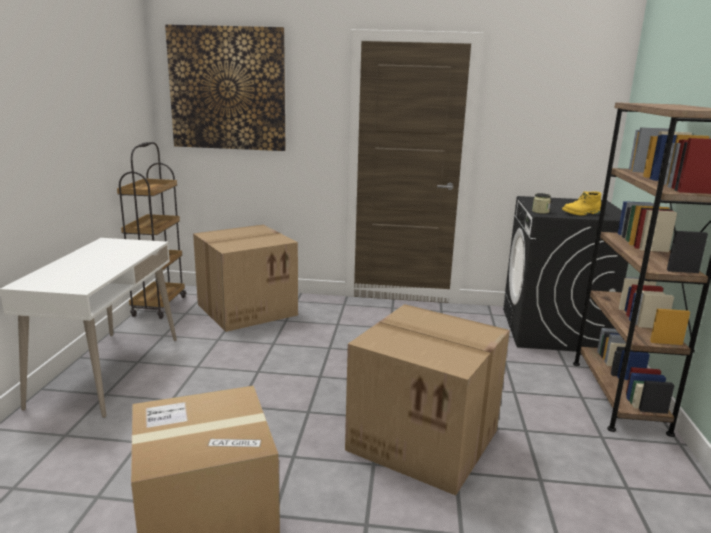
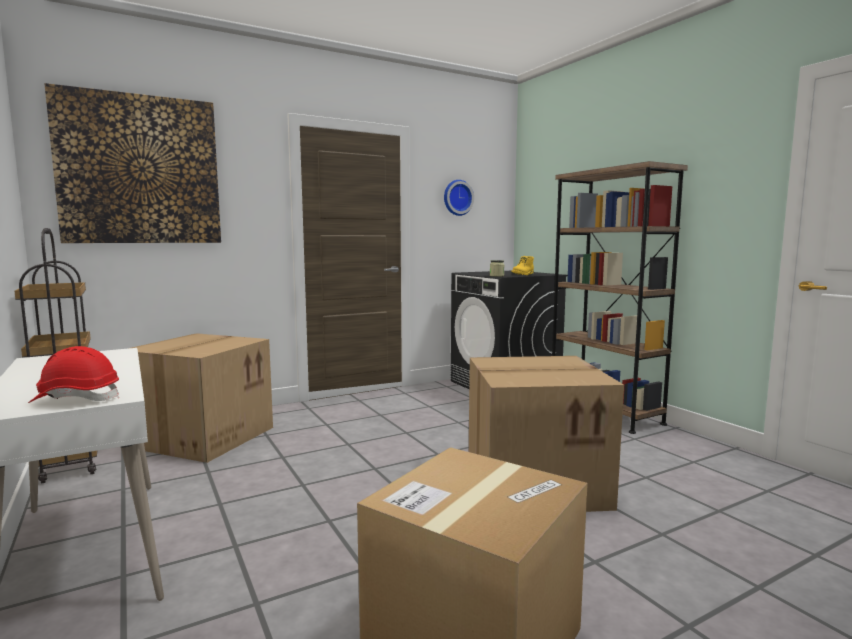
camera: 35 degrees left, 10 degrees down
(64, 284) = (76, 399): none -> red hard hat
(539, 111) = (457, 198): none -> wall clock

